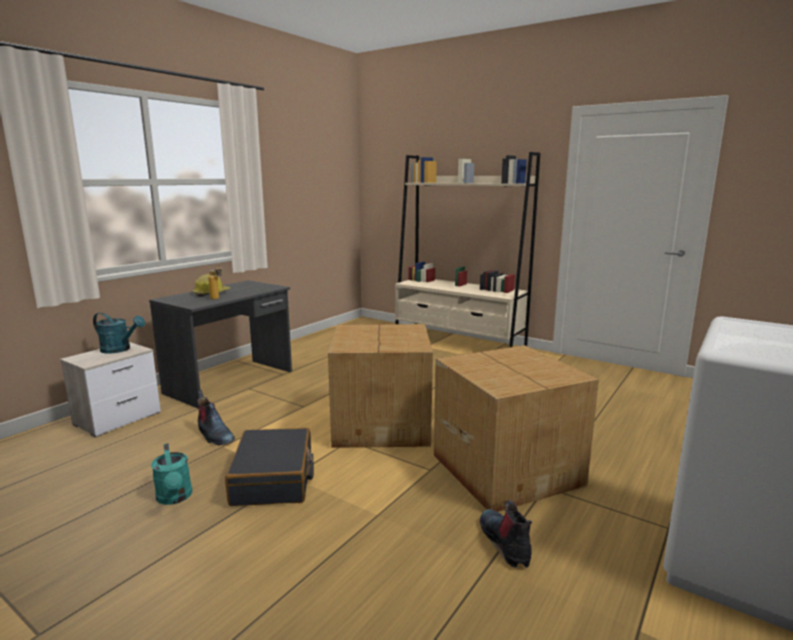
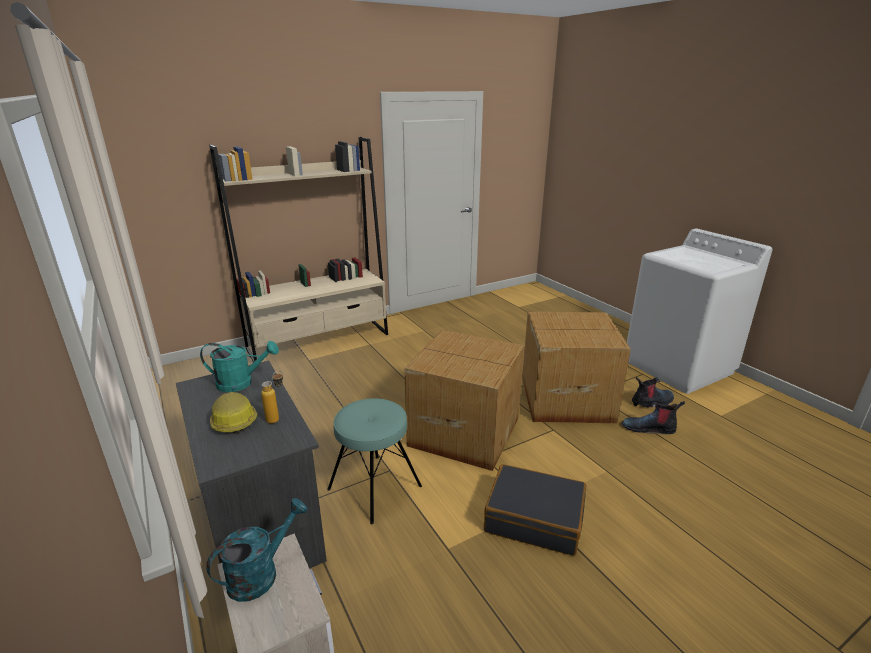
camera: 65 degrees left, 10 degrees up
(175, 498) = (544, 599): turquoise watering can -> turquoise watering can (241, 383)
(214, 435) = (415, 553): boot -> boot (652, 402)
(279, 406) = (374, 488): none -> turquoise stool

